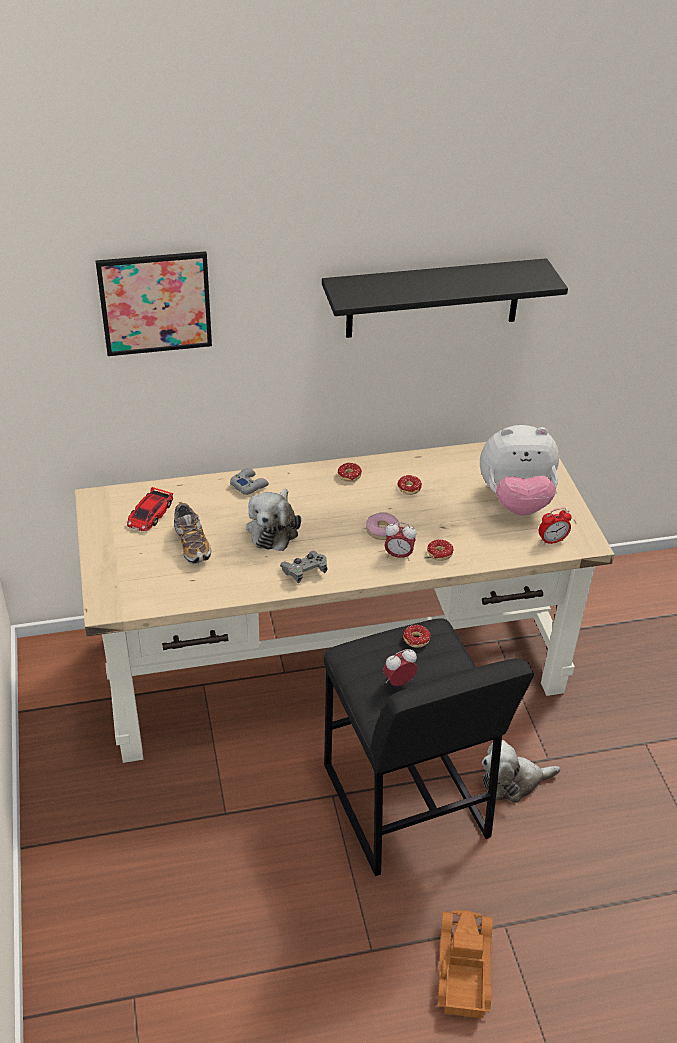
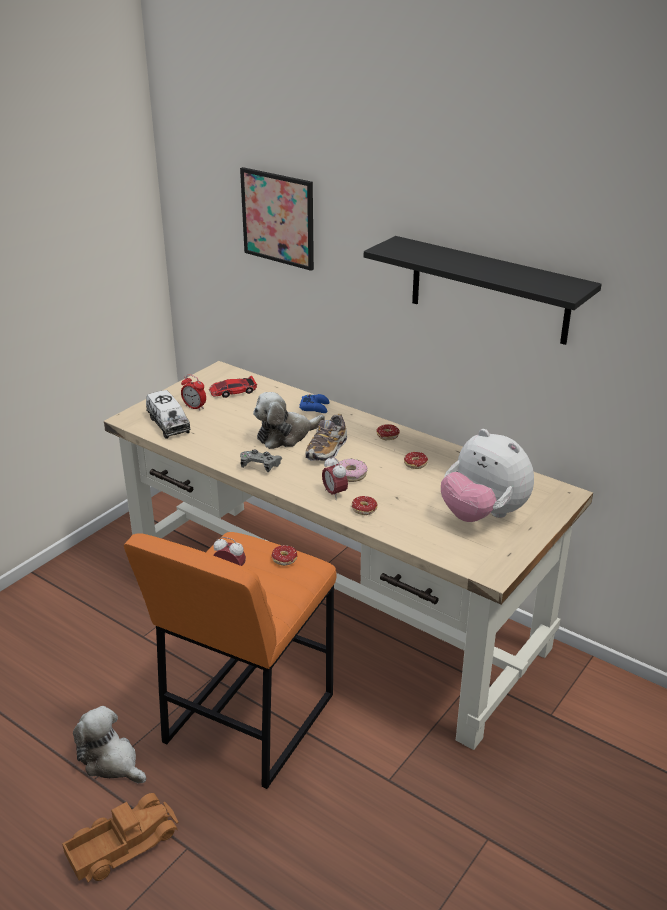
camera: 50 degrees right, 10 degrees down
(154, 587) = (168, 424): none -> toy truck
(192, 544) = (226, 417): shoe -> shoe (327, 450)
(249, 485) = (315, 407): grey game controller -> blue game controller
(407, 804) = (247, 721): black stool -> orange stool
(513, 782) = (338, 771): plush toy -> plush toy (112, 761)
(552, 540) = (465, 553): alarm clock -> alarm clock (194, 407)

